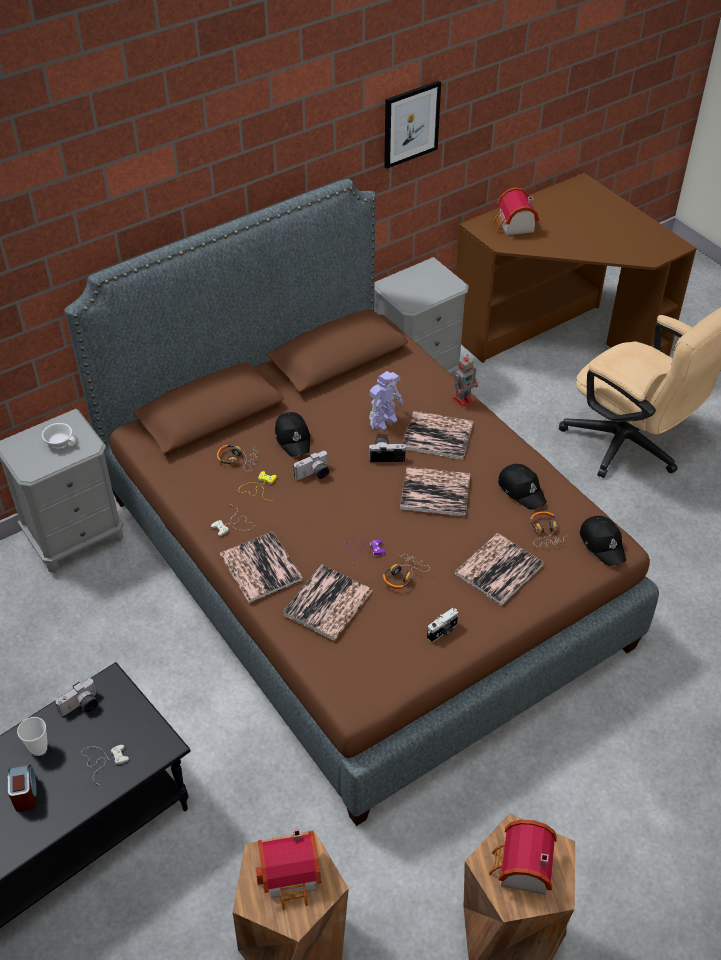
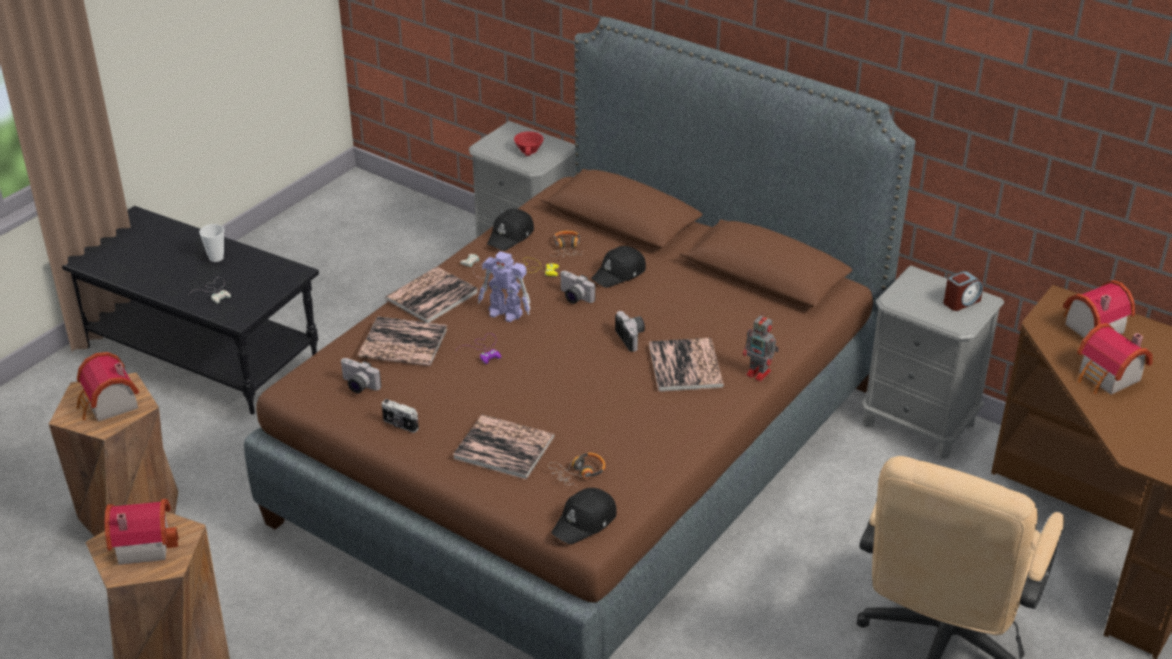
camera: 70 degrees right, 10 degrees down
(25, 793) = (172, 264): alarm clock -> alarm clock (961, 302)
(61, 441) = (530, 150): white cup -> red cup
(81, 706) = (264, 265): camera -> camera (358, 386)
(384, 420) = (685, 325): toy robot -> toy robot (506, 313)
(403, 575) = (462, 382): headphones -> none
(411, 124) = (1001, 101): picture -> none
(435, 492) = (595, 381): book -> none
(522, 490) = (636, 444): black cap -> black cap (511, 236)
(570, 239) = (1108, 378): none -> toy house

